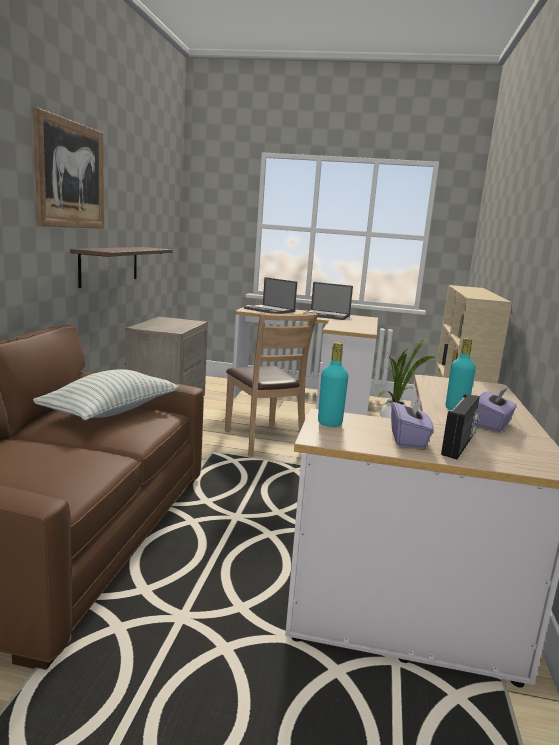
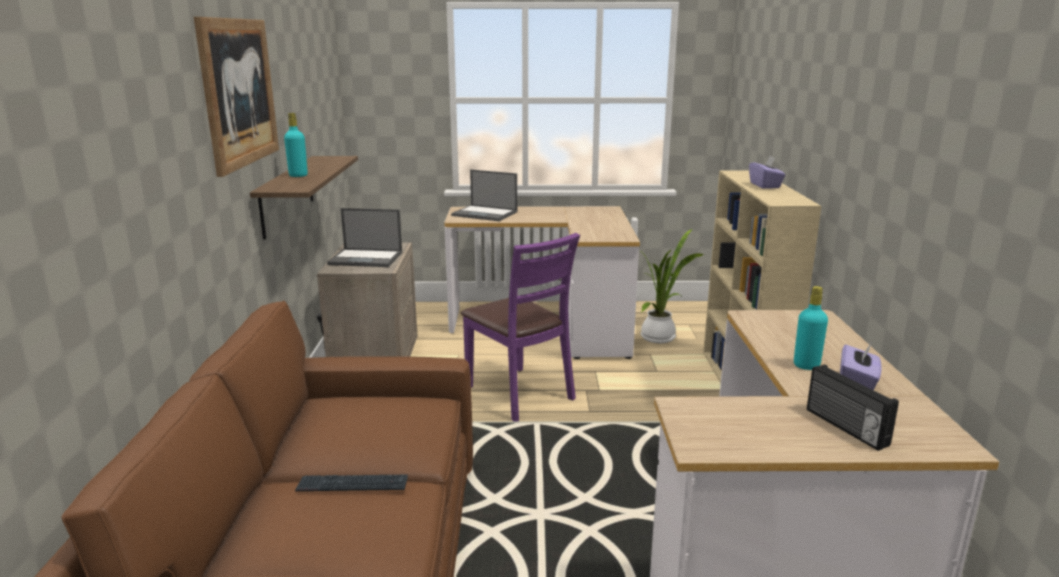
camera: 10 degrees left, 5 degrees up
(67, 446) = (352, 485): none -> keyboard
(111, 412) = (369, 415): pillow -> none
(263, 440) = (519, 393): brown chair -> purple chair
(327, 315) = (560, 213): laptop -> laptop (367, 258)
(329, 423) = (693, 420): turquoise bottle -> turquoise bottle (298, 175)
(408, 439) = (790, 429): purple tissue box -> purple tissue box (765, 185)
(459, 445) = (845, 427): radio -> radio turned 135 degrees clockwise

